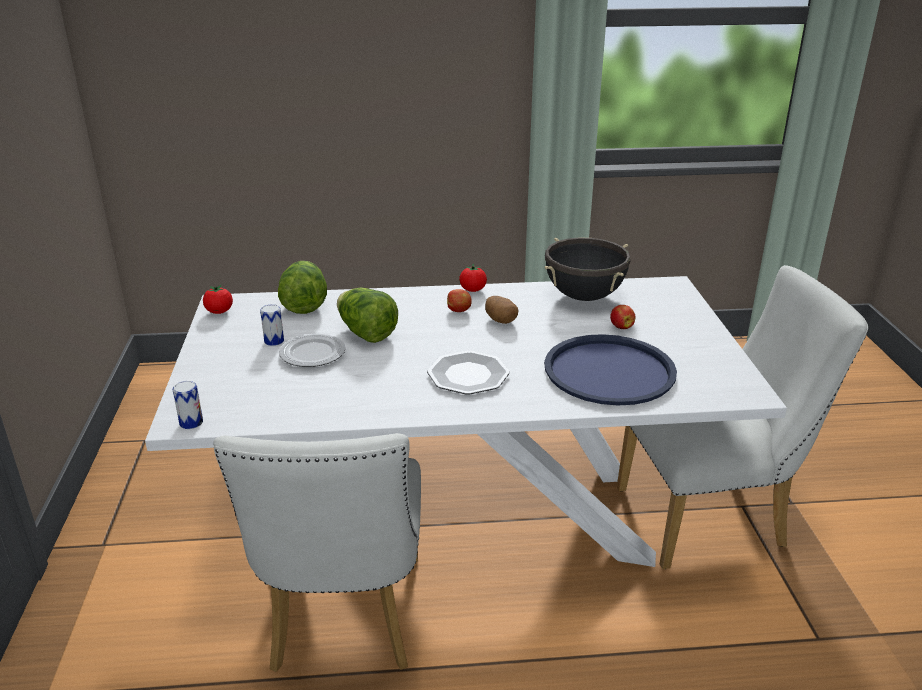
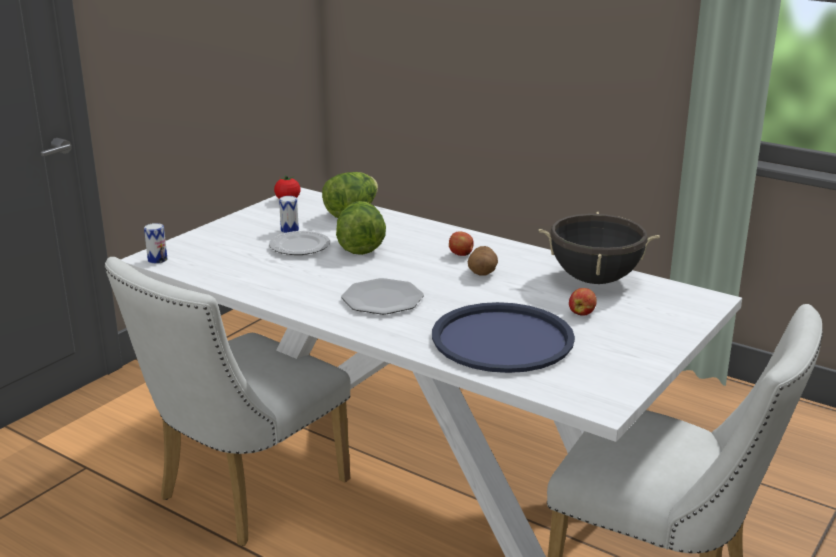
camera: 40 degrees right, 5 degrees down
(473, 290) = (502, 244): tomato -> none

